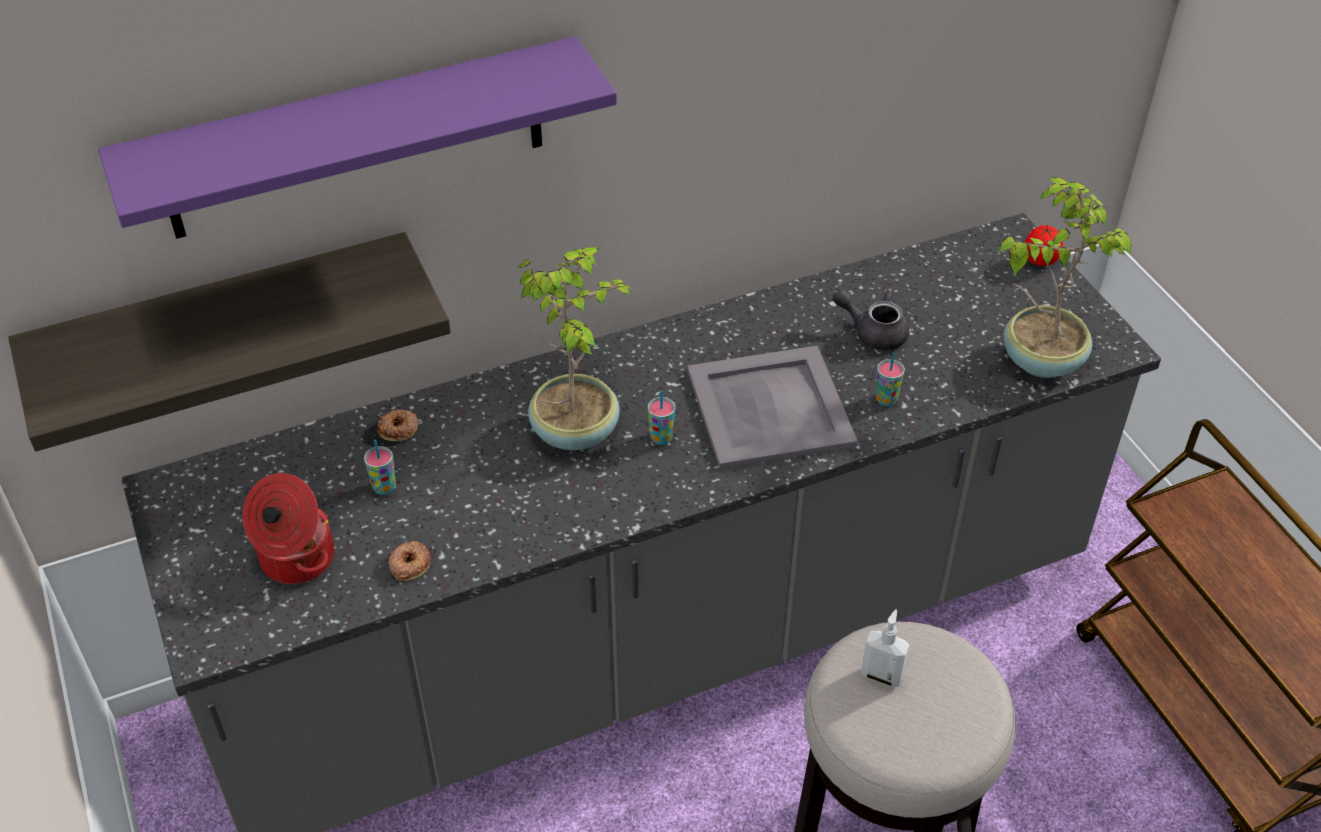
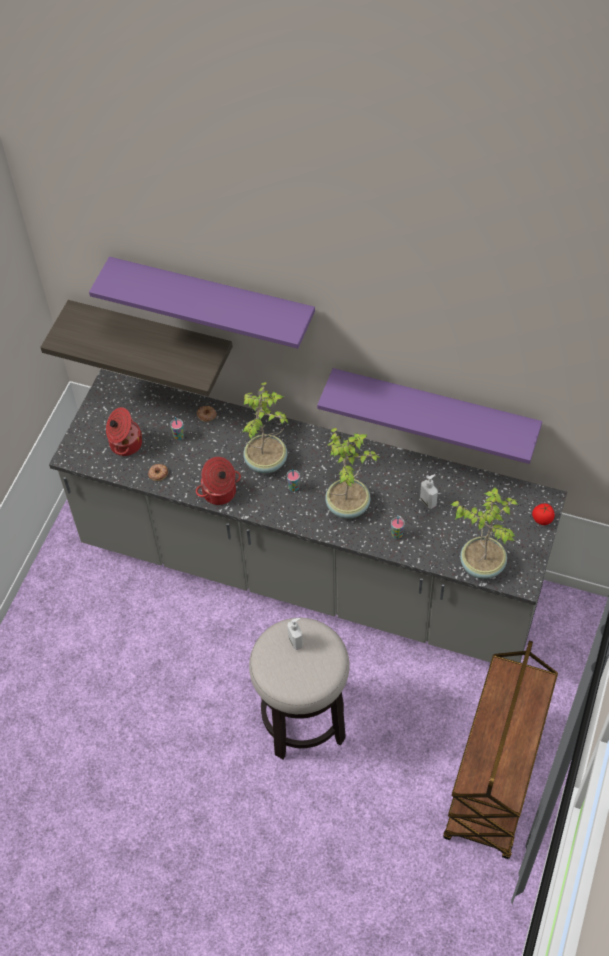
camera: 45 degrees right, 10 degrees up
(551, 522) = (220, 493): none -> cooking pot
(771, 408) = (348, 505): grey tray -> potted plant
(802, 171) = (434, 410): none -> purple shelf
(873, 331) = (428, 501): grey teapot -> soap dispenser

